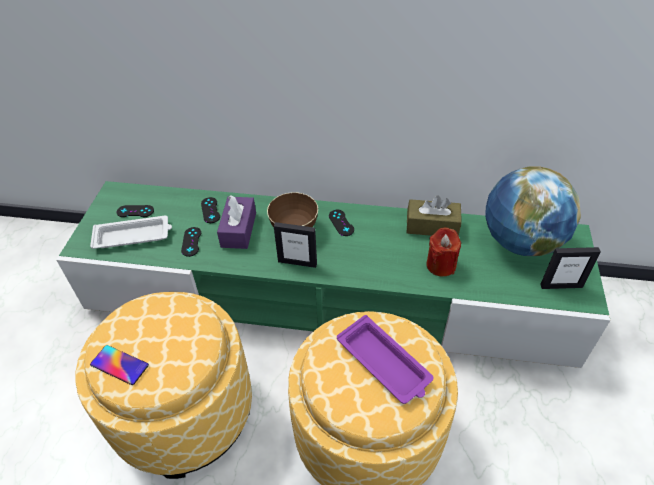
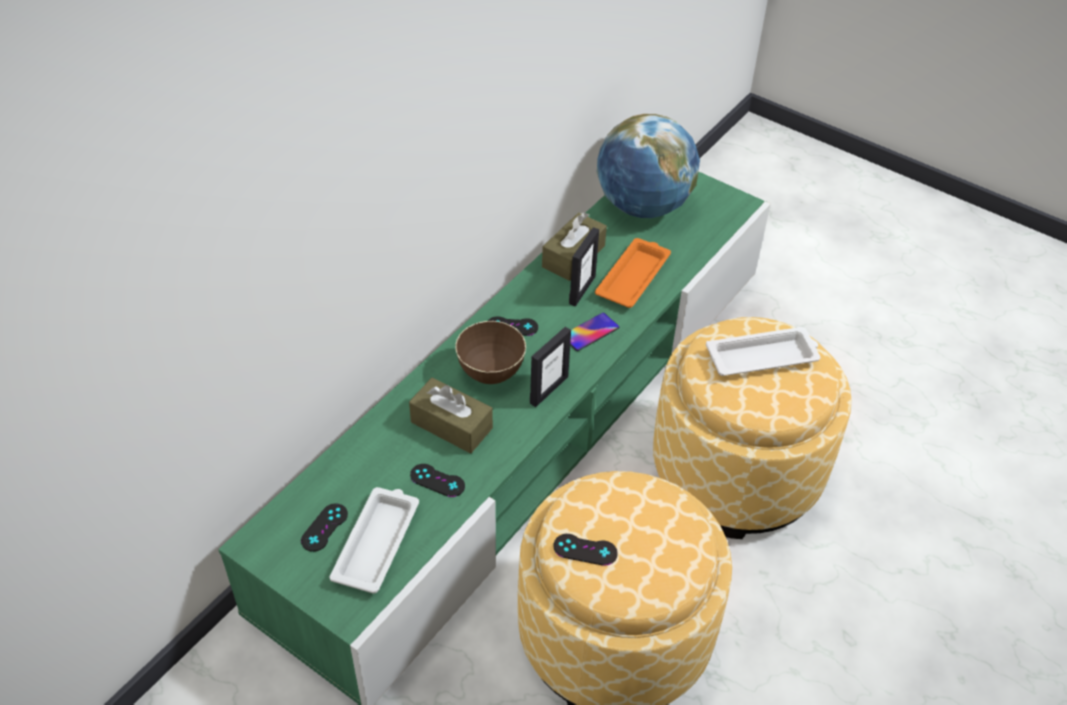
camera: 65 degrees left, 0 degrees up
(119, 365) = (646, 577): phone -> phone (590, 332)
(210, 210) = (390, 442): black game controller -> black game controller (585, 550)
(238, 230) = (451, 425): purple tissue box -> brown tissue box
(384, 363) = (763, 357): purple tray -> white tray
(441, 265) = (633, 277): red candle -> orange tray
(561, 285) = (714, 210): picture frame -> picture frame (582, 290)

